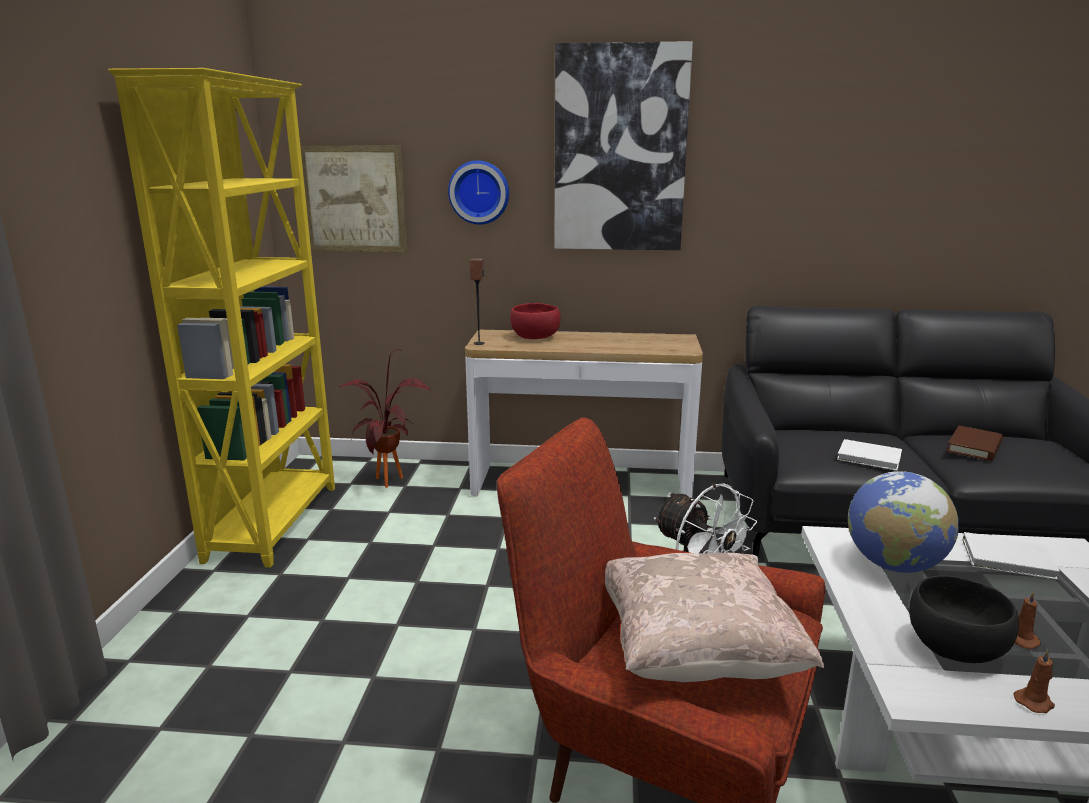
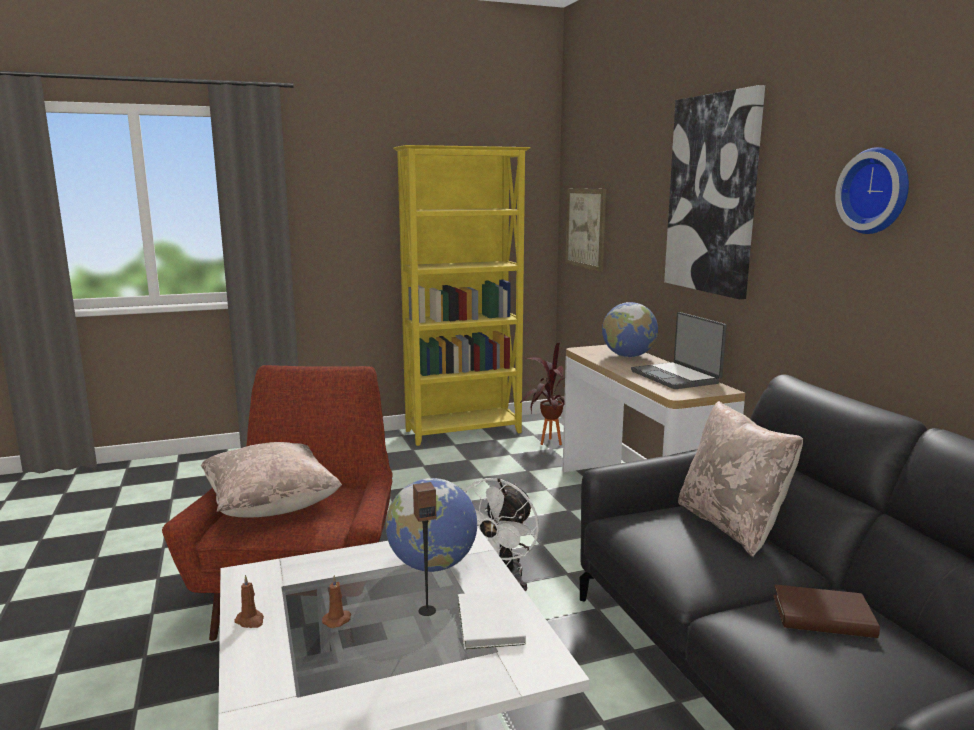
camera: 65 degrees right, 5 degrees down
(478, 343) = (584, 348): speaker -> speaker (427, 610)
(479, 192) = (636, 228): wall clock -> wall clock (877, 191)
(536, 337) = (628, 356): red bowl -> globe
(630, 340) = (676, 377): none -> laptop
(823, 433) = (731, 525): none -> beige pillow
(870, 458) = (681, 550): white book -> none
(956, 648) = (311, 591): black bowl -> none

